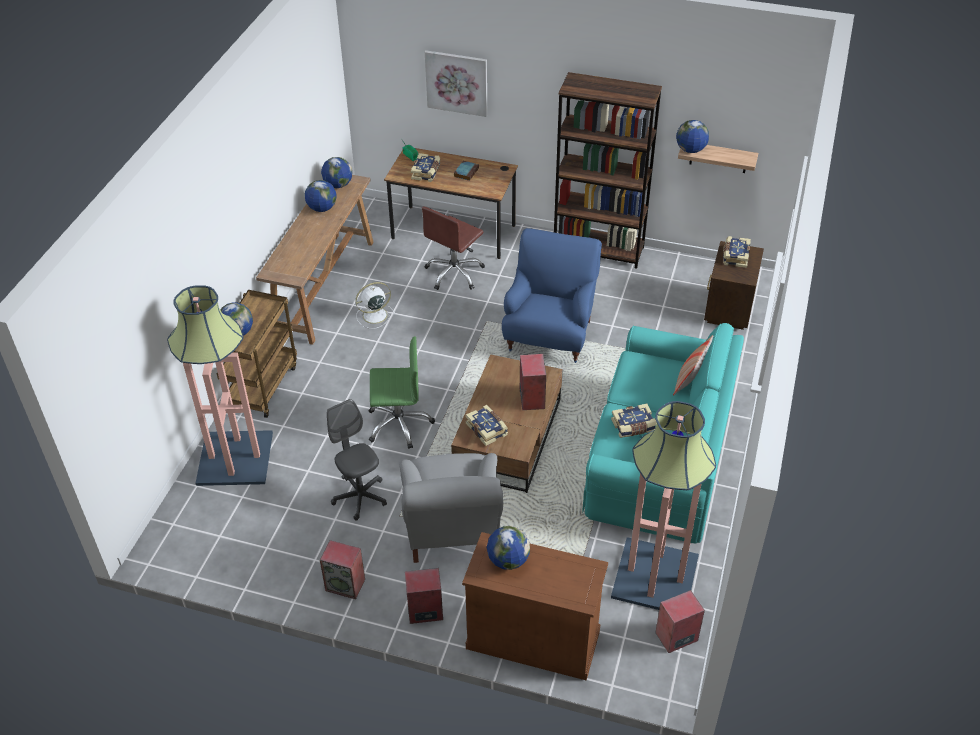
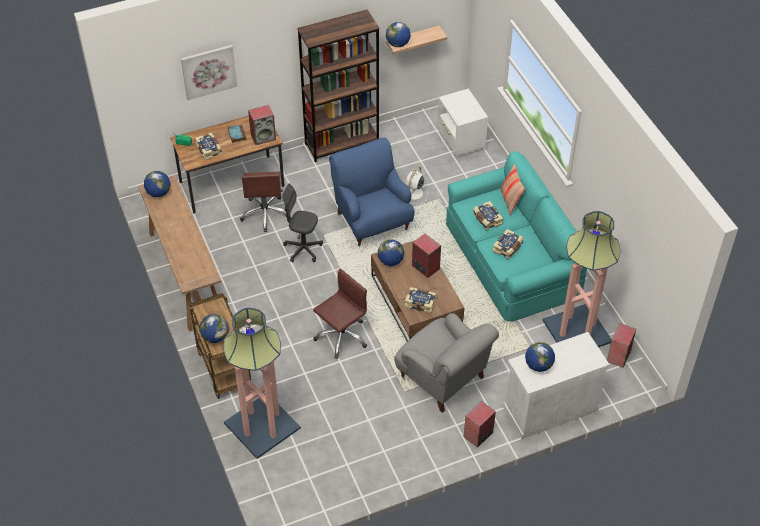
camera: 40 degrees left, 5 degrees up
(322, 208) = (168, 217): globe -> globe (390, 261)
(346, 584) = (418, 452): speaker -> speaker (263, 137)
(360, 497) = (368, 396): grey office chair -> grey office chair (303, 249)
(374, 315) = (244, 275): white fan -> white fan (413, 194)
(399, 424) = (341, 336): green office chair -> brown office chair
(533, 639) = (550, 409): brown cabinet -> white cabinet
(728, 310) = (460, 141): brown nightstand -> white nightstand
(735, 256) = (457, 103): book -> book (487, 219)

